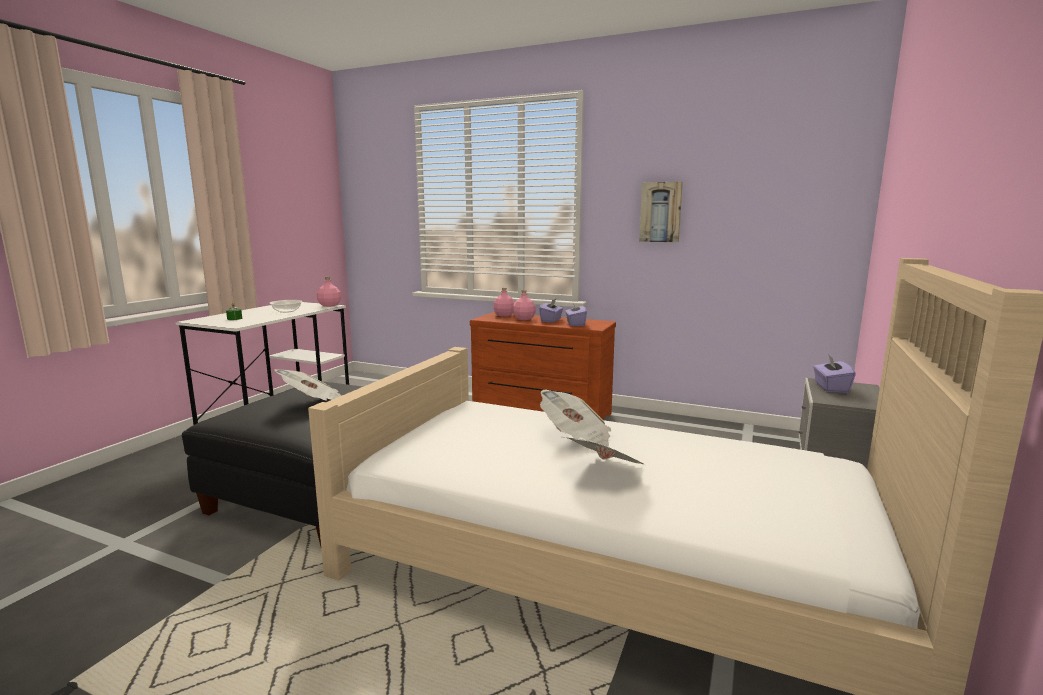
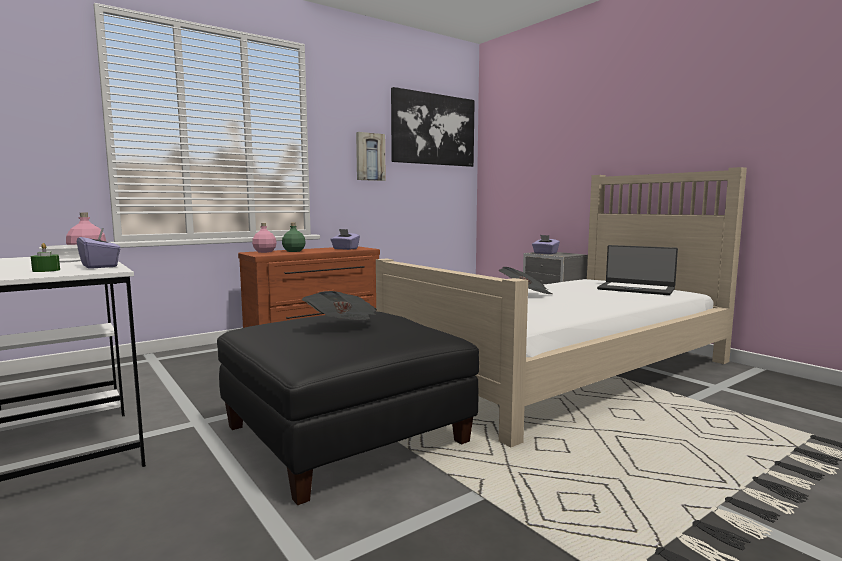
camera: 60 degrees left, 5 degrees down
(524, 319) = (294, 251): pink bottle -> green bottle
(551, 320) = (318, 249): purple tissue box -> purple tissue box (100, 266)
(606, 473) = (586, 298): newspaper -> none
(768, 501) = (636, 289): none -> laptop
(776, 164) = (433, 129): none -> picture

